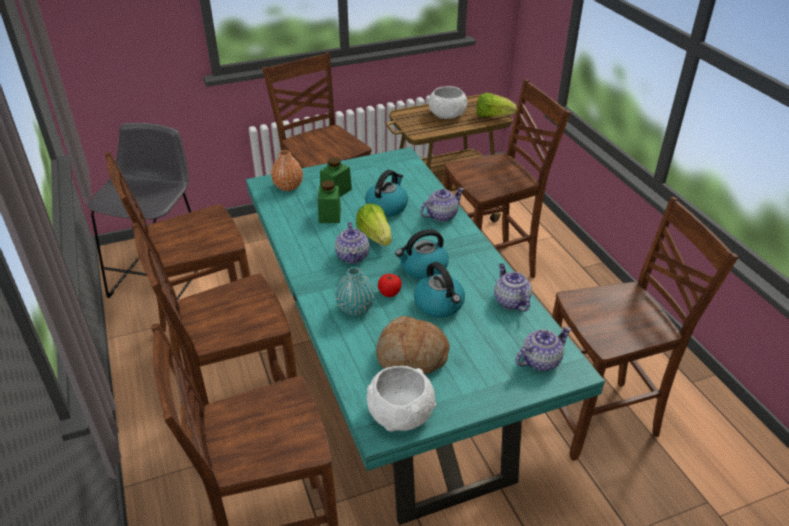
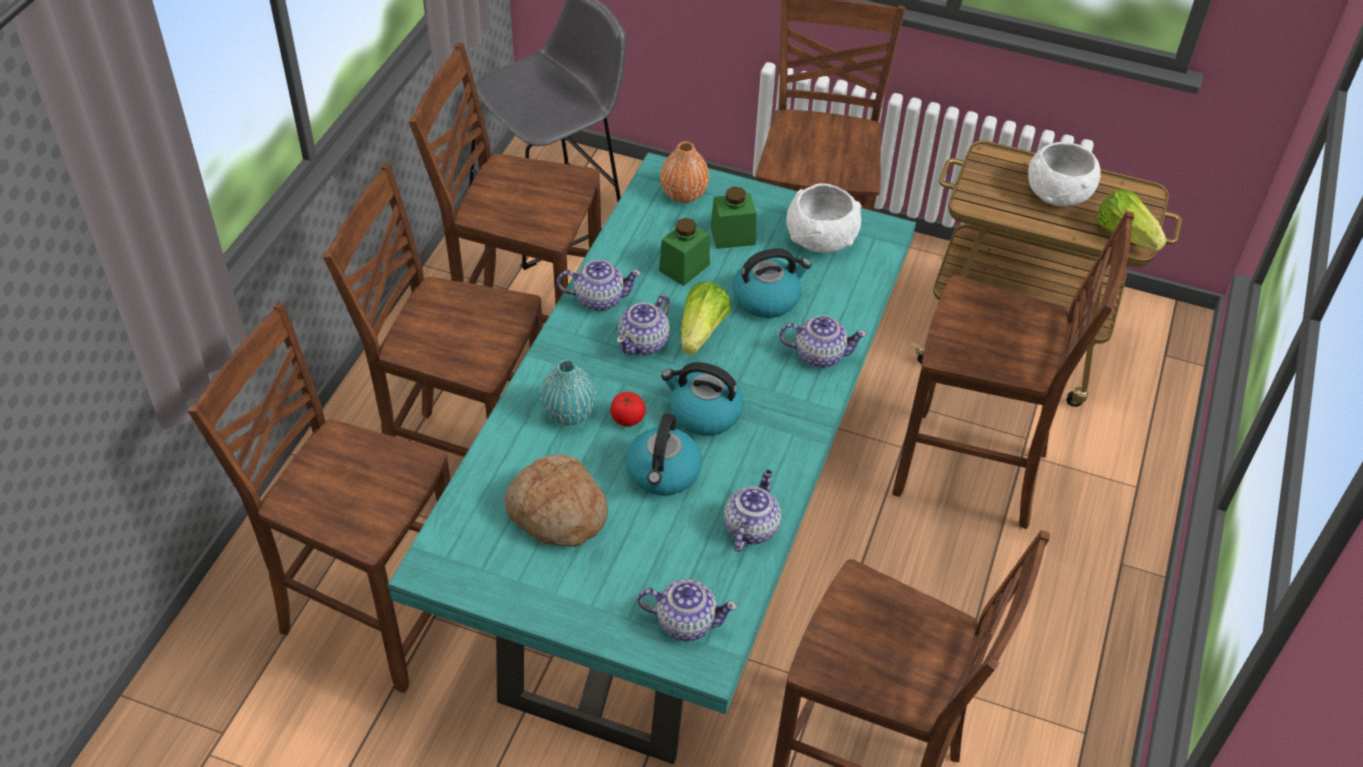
camera: 40 degrees right, 10 degrees up
(303, 250) = (598, 298): none -> teapot
(400, 413) = (470, 565): white bowl -> white bowl (821, 238)

